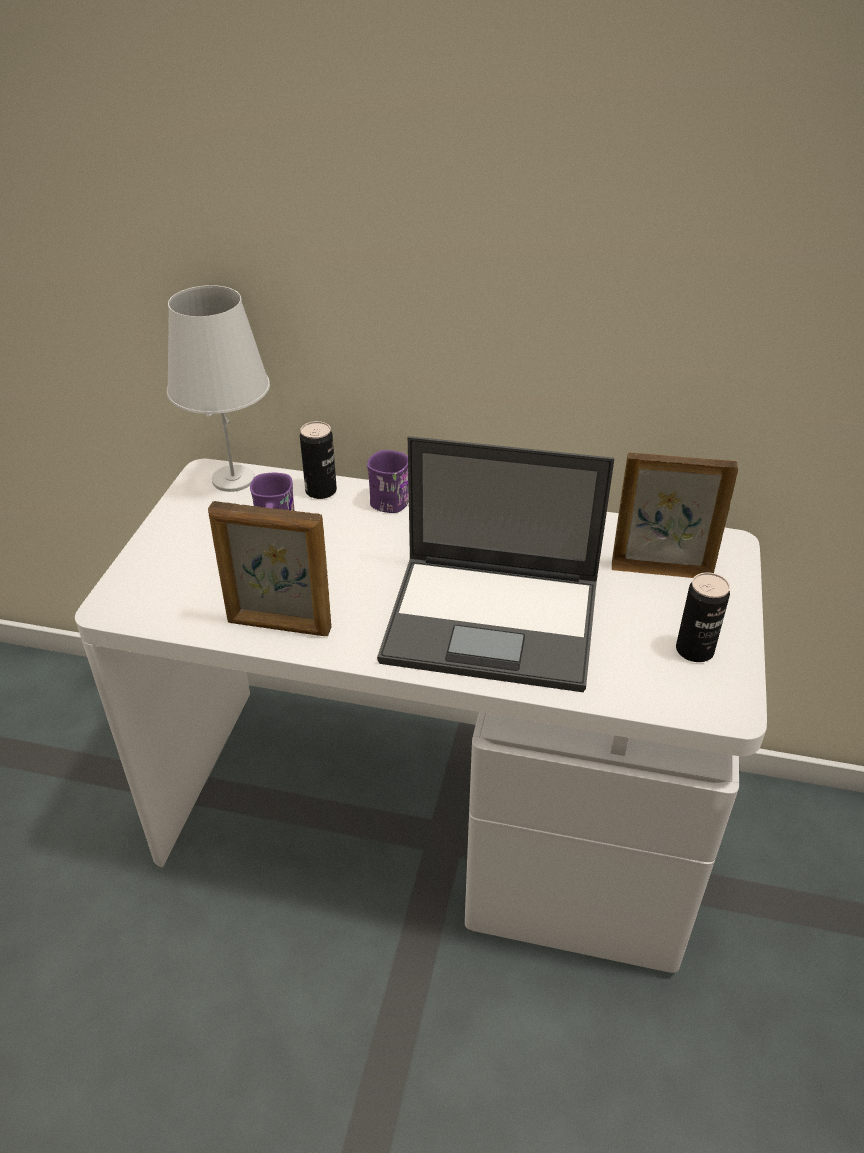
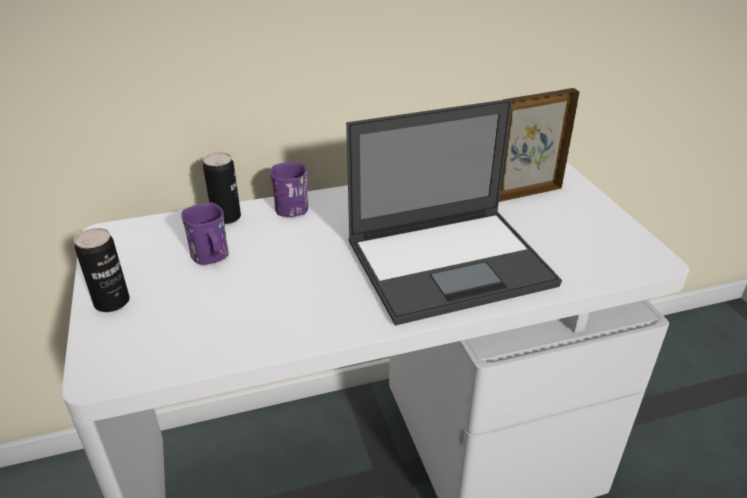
camera: 30 degrees left, 5 degrees down
(233, 479) = (137, 231): white table lamp -> none
(279, 626) = (283, 329): picture frame -> none
(694, 650) = (597, 233): can -> can (112, 302)

